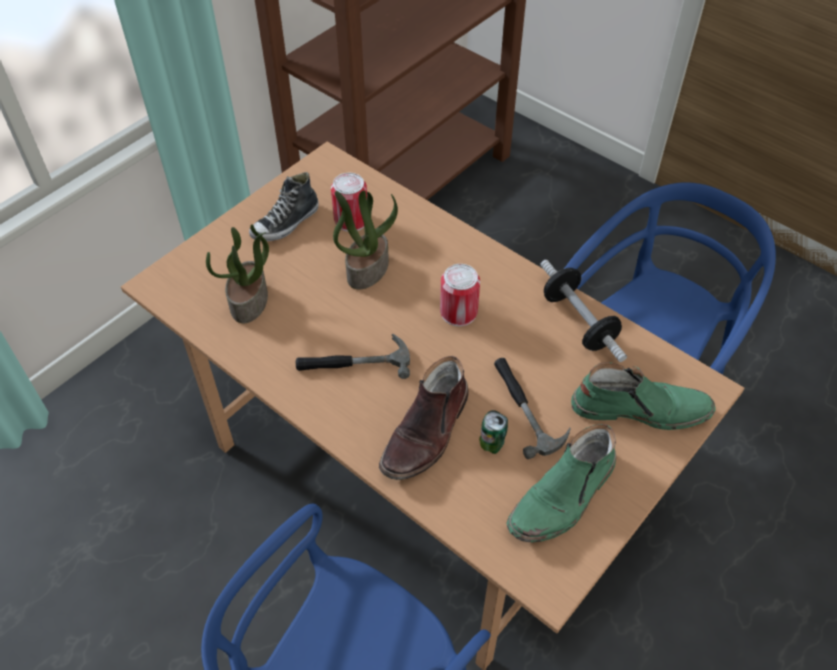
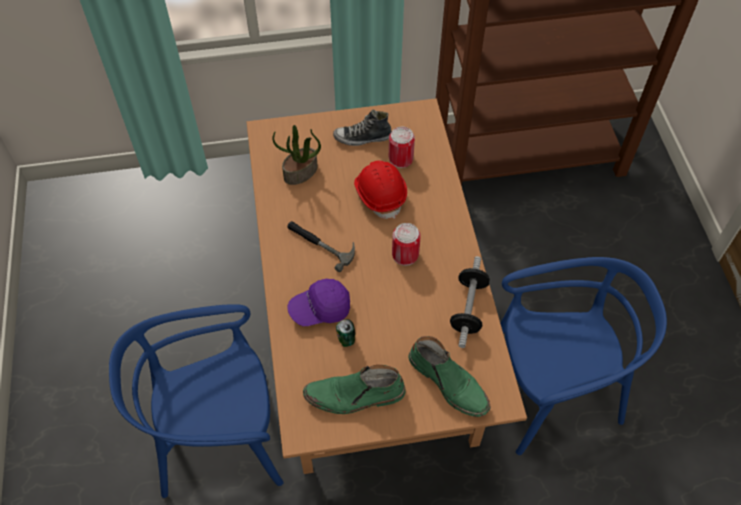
camera: 40 degrees right, 5 degrees up
(367, 269) = (380, 194): potted plant -> red hard hat
(427, 432) = (320, 309): brown boot -> purple cap
(525, 407) = (385, 334): hammer -> none

